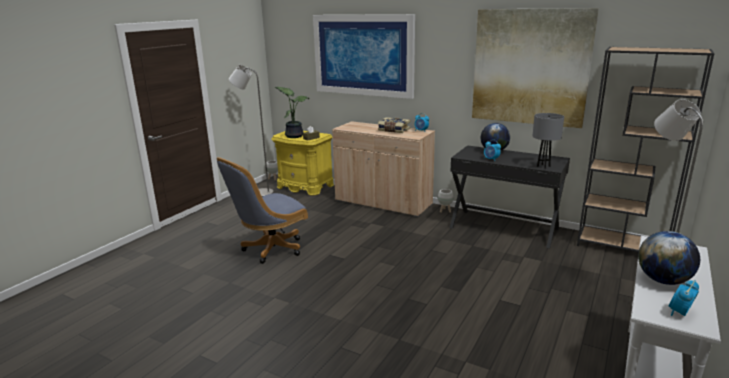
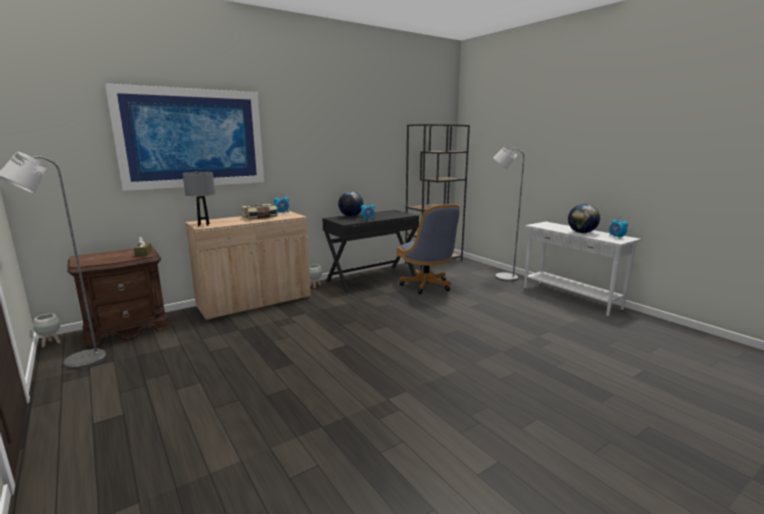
camera: 65 degrees left, 5 degrees down
(268, 251) = (272, 384): blue office chair -> blue office chair (428, 287)
(294, 135) = (108, 258): potted plant -> none
(304, 187) = (128, 329): yellow nightstand -> brown nightstand
(530, 67) = (360, 142): picture -> none
(543, 166) = (402, 215): grey table lamp -> grey table lamp (203, 225)

